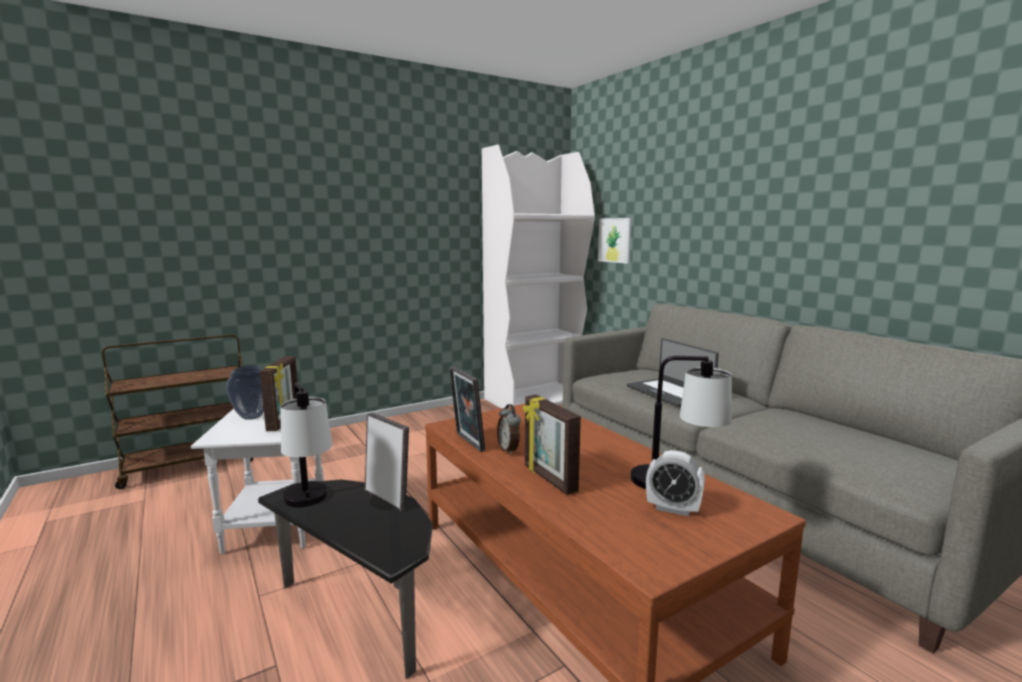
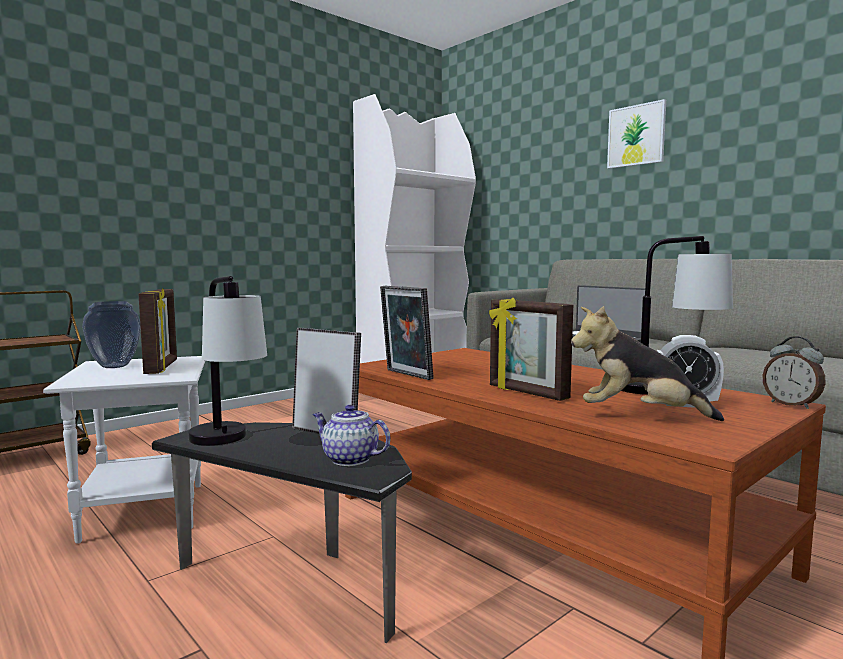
camera: 10 degrees left, 5 degrees down
(387, 534) = (349, 459): none -> teapot
(509, 450) = (460, 377): alarm clock -> alarm clock (791, 405)
(615, 240) = (498, 205): picture -> picture (636, 135)
(619, 524) = (639, 416): none -> plush toy

